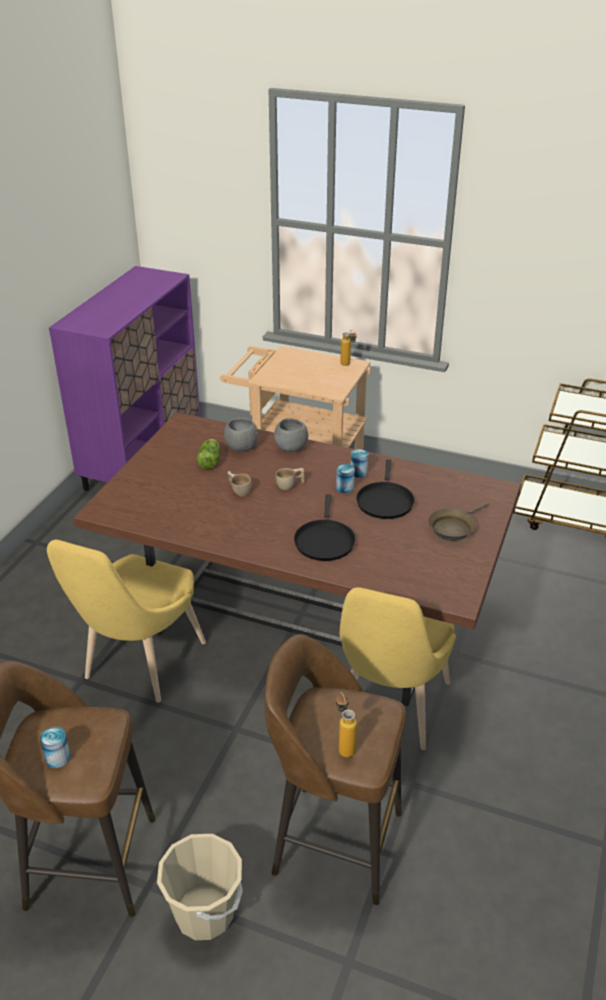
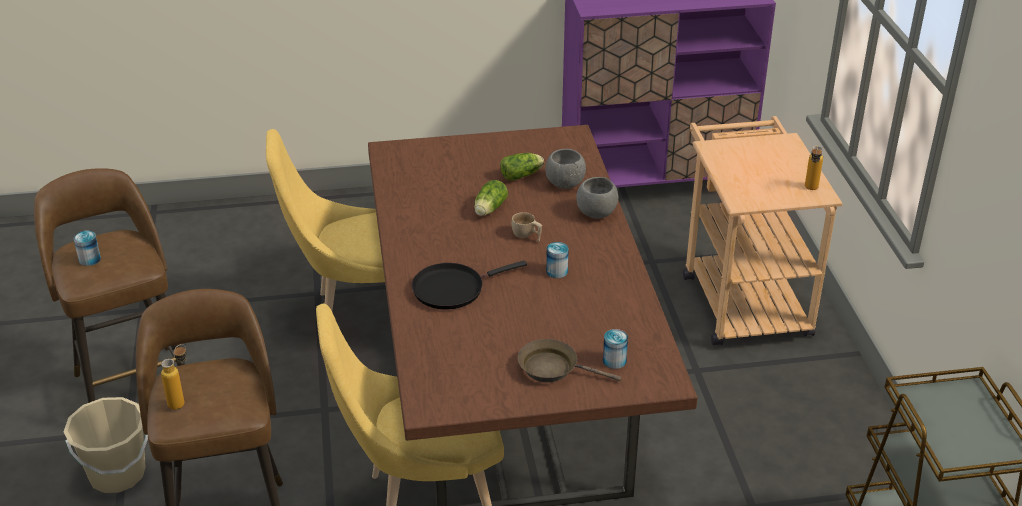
camera: 60 degrees right, 0 degrees up
(239, 490) = (489, 210): beige cup -> lettuce
(358, 472) = (595, 271): can -> can (614, 361)
(384, 501) = (558, 305): black frying pan -> none

